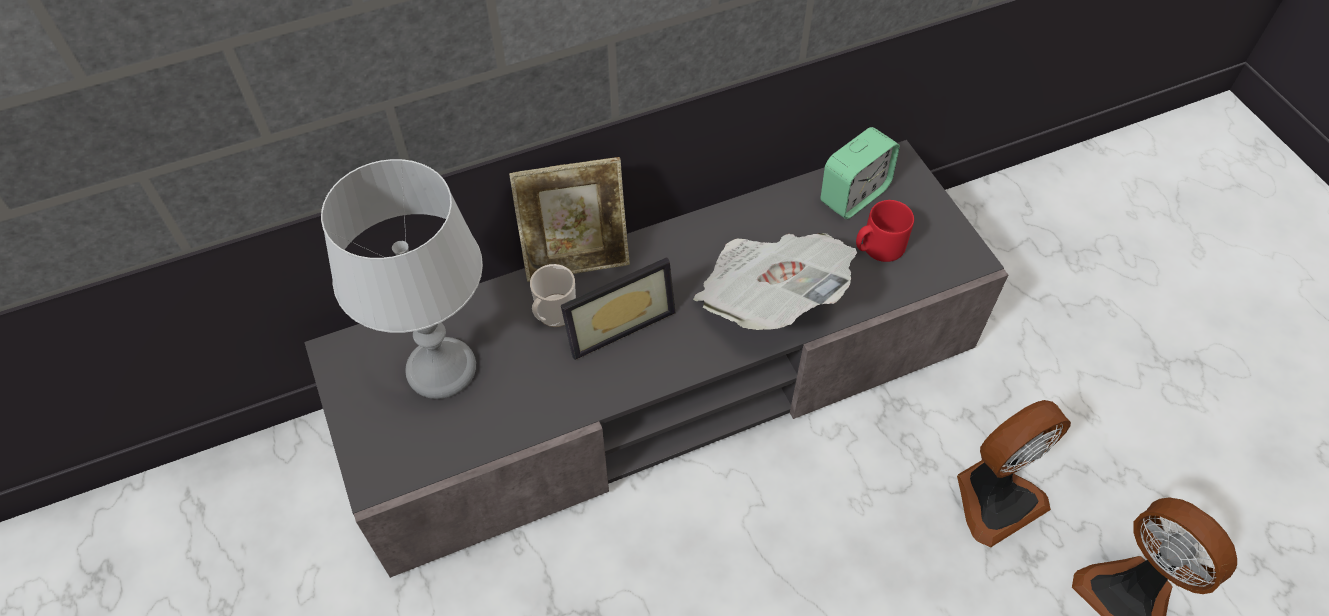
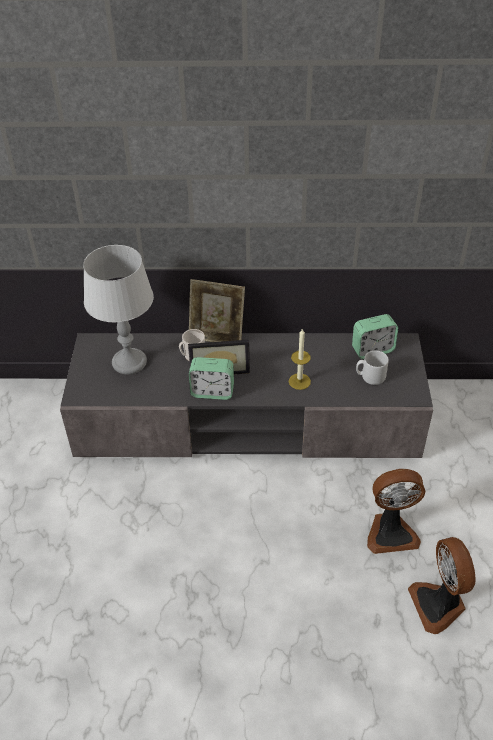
camera: 25 degrees right, 10 degrees down
(629, 374) = (212, 391): none -> alarm clock
(768, 298) = (299, 381): newspaper -> candle
(878, 247) = (370, 376): red mug -> grey mug

